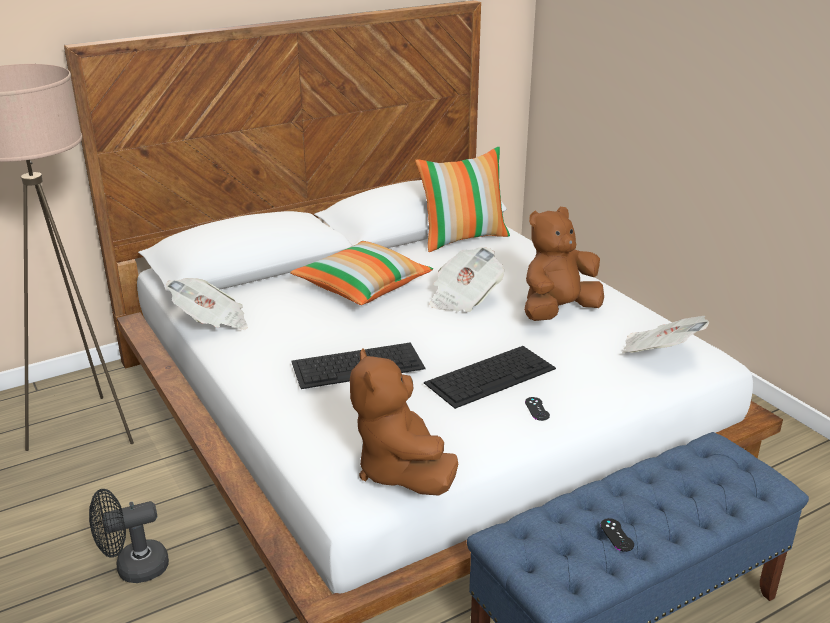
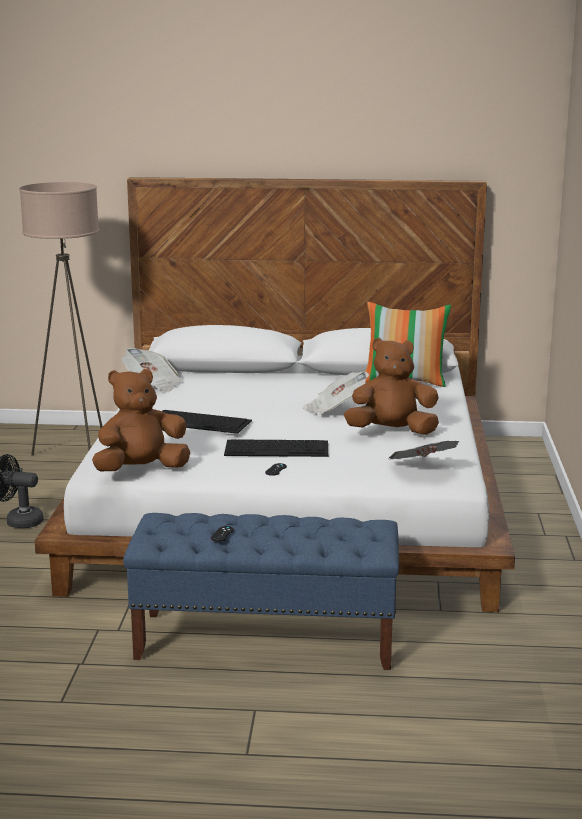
camera: 35 degrees right, 10 degrees down
(362, 287) = (278, 390): pillow -> none
(401, 471) = (141, 470): brown plush toy -> brown plush toy turned 45 degrees clockwise

